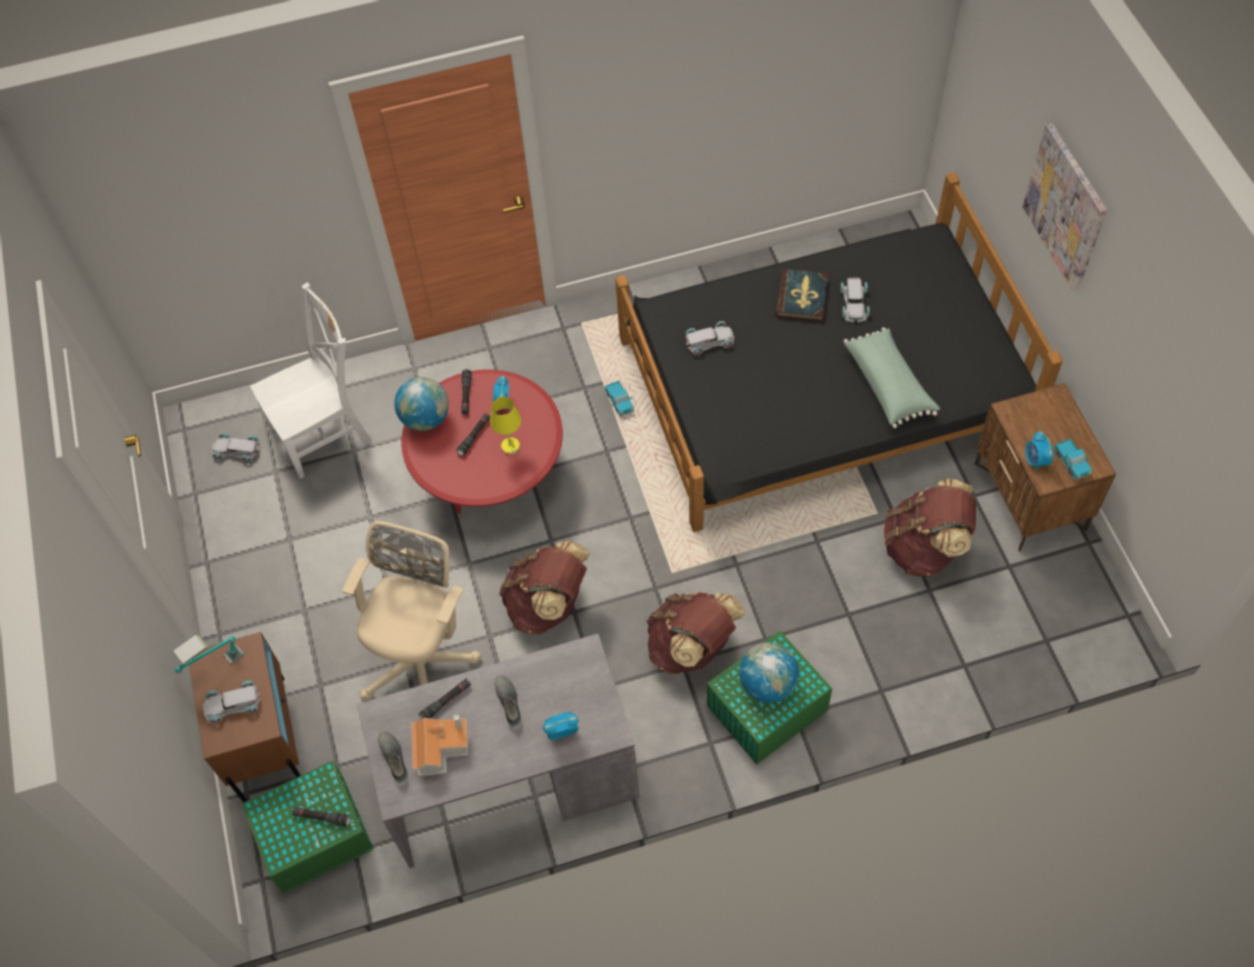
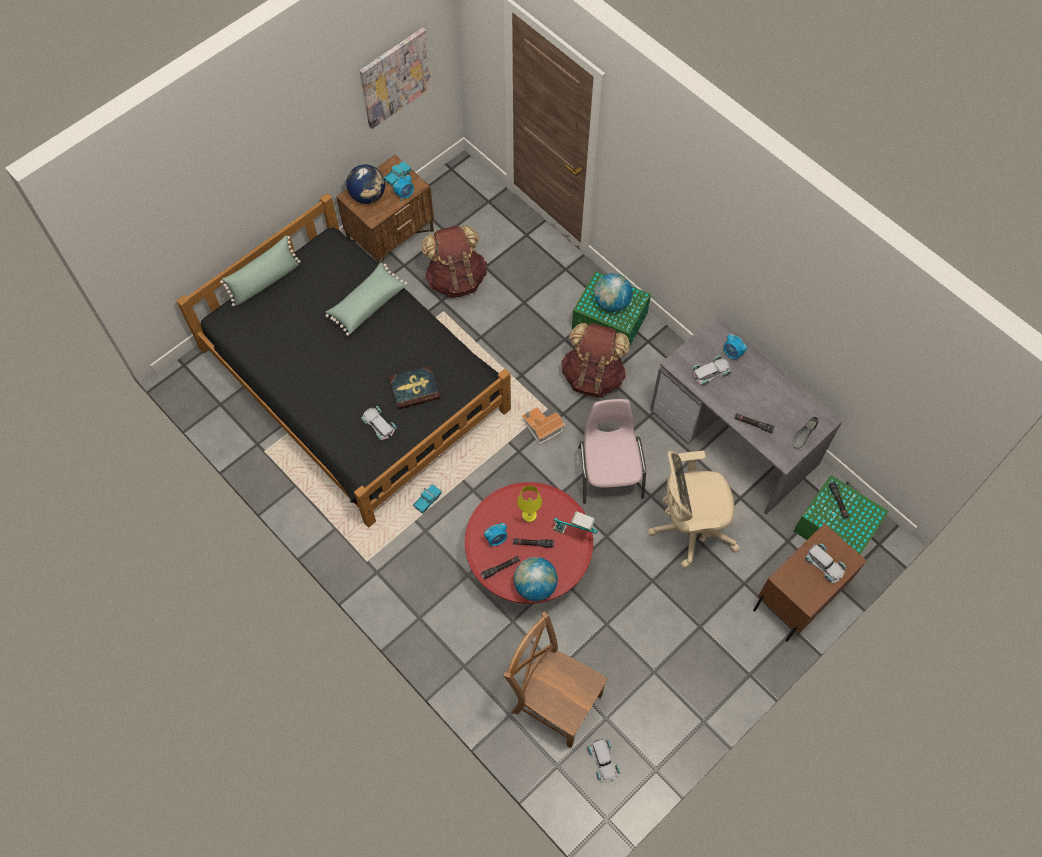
camera: 120 degrees left, 5 degrees up
(215, 668) = (809, 591): table lamp -> table lamp (574, 533)
(325, 432) = (554, 700): white chair -> brown chair
(440, 747) = (782, 412): toy house -> toy house (541, 428)
(509, 702) = (732, 390): grey shoe -> none
(548, 605) = (609, 471): brown backpack -> pink chair
(802, 297) = (312, 381): book -> book (414, 388)
(853, 303) = (304, 348): white toy car -> white toy car (711, 372)
(974, 295) = (265, 281): none -> green pillow
(1050, 418) = (368, 196): none -> globe
(1066, 207) = (262, 156): picture -> picture (395, 77)

